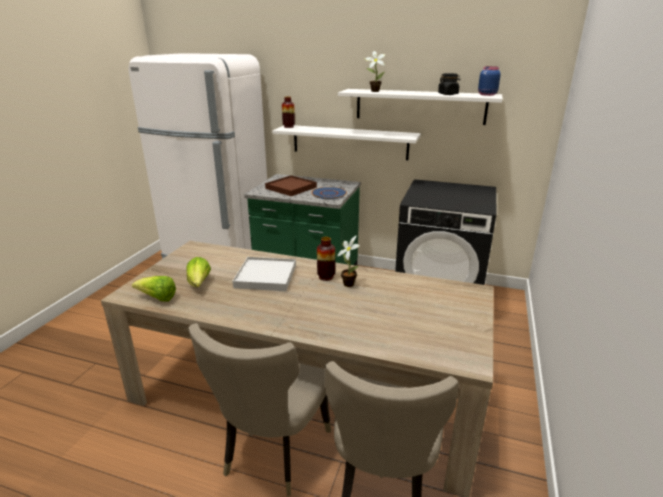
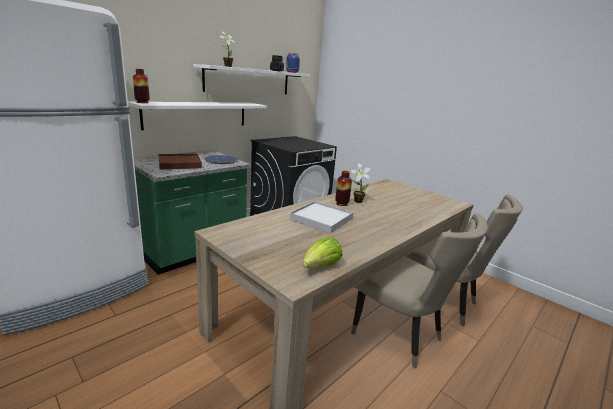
camera: 65 degrees left, 5 degrees down
(199, 284) = (308, 244): lettuce -> none

